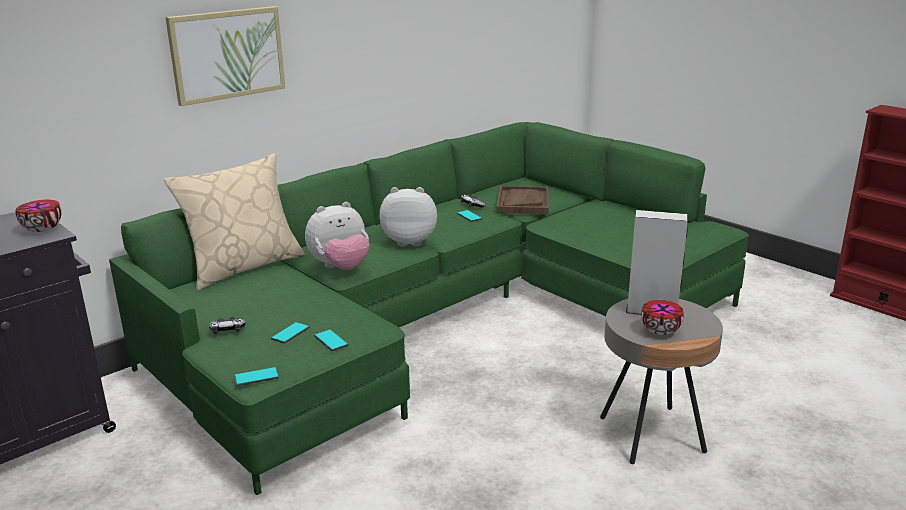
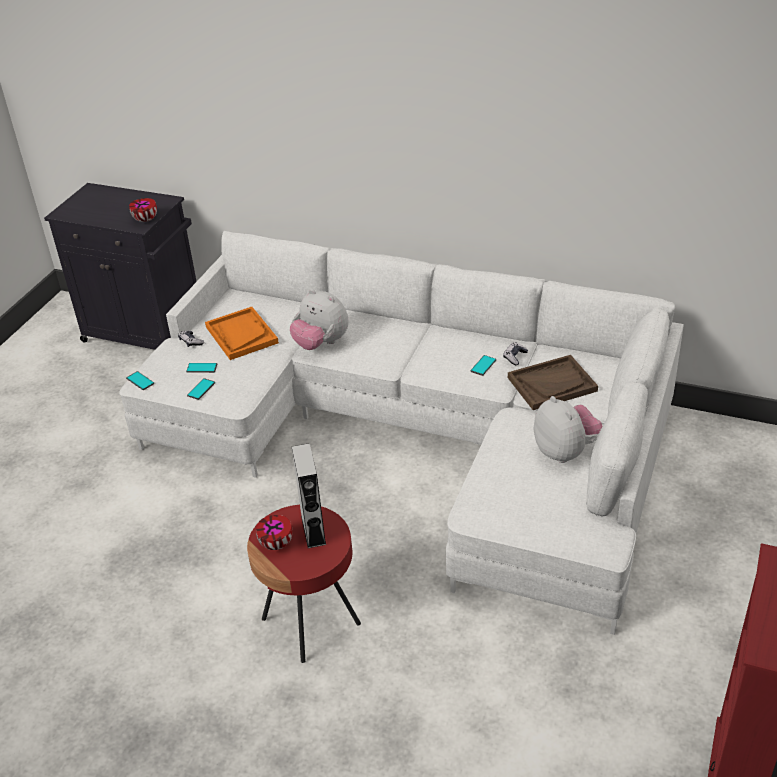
camera: 65 degrees right, 15 degrees up
(227, 54) = (326, 132): picture -> none
(244, 266) = (291, 301): beige pillow -> none
(262, 300) = (241, 335): none -> orange tray
(410, 241) = (400, 355): plush toy -> plush toy (565, 452)
(444, 318) = (420, 436): green sofa -> white sofa
(651, 435) = (311, 622): grey side table -> red side table

